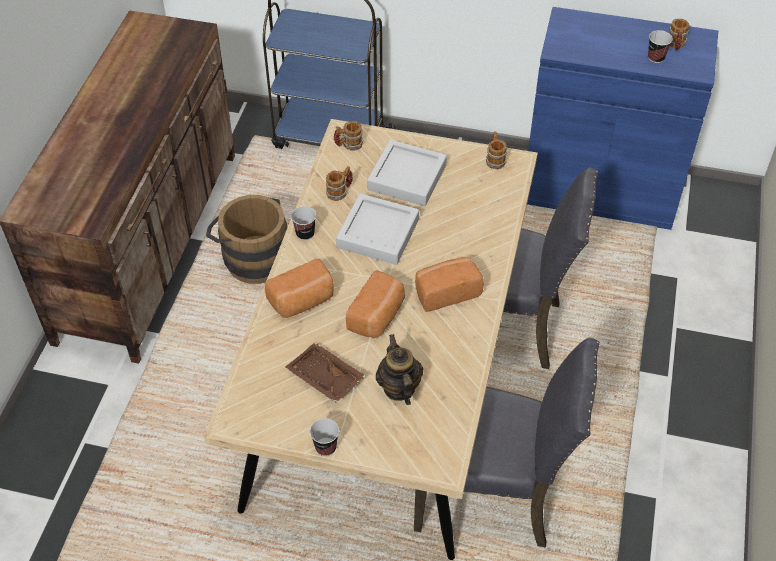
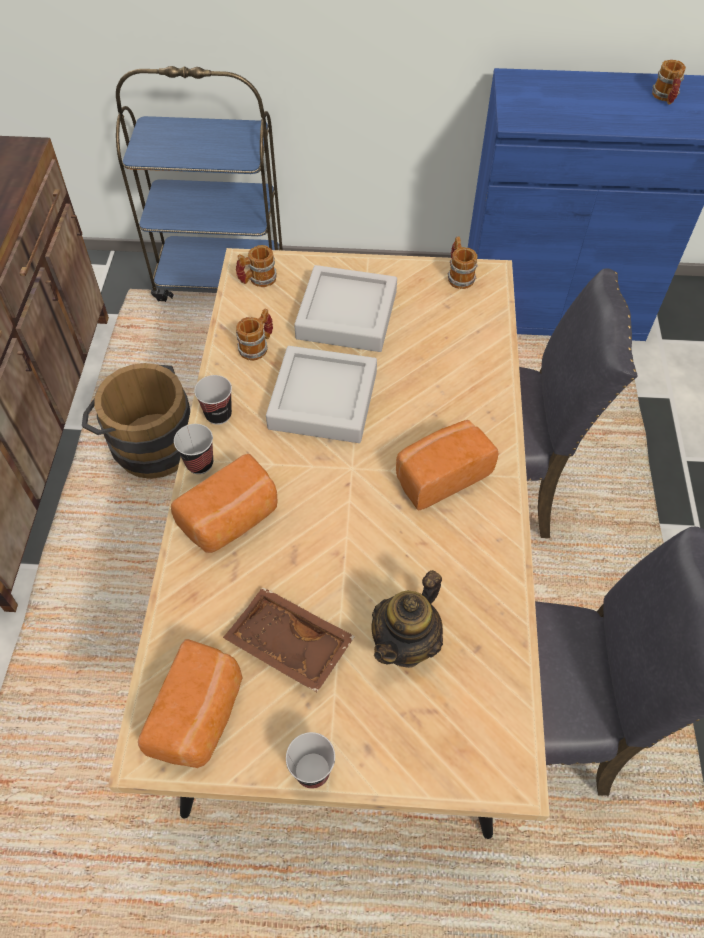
camera: 10 degrees left, 5 degrees up
(378, 316) = (349, 528): bread -> bread (201, 715)
(399, 388) = (406, 643): teapot -> teapot turned 120 degrees counterclockwise
(656, 58) = (646, 116): cup -> cup (199, 463)

